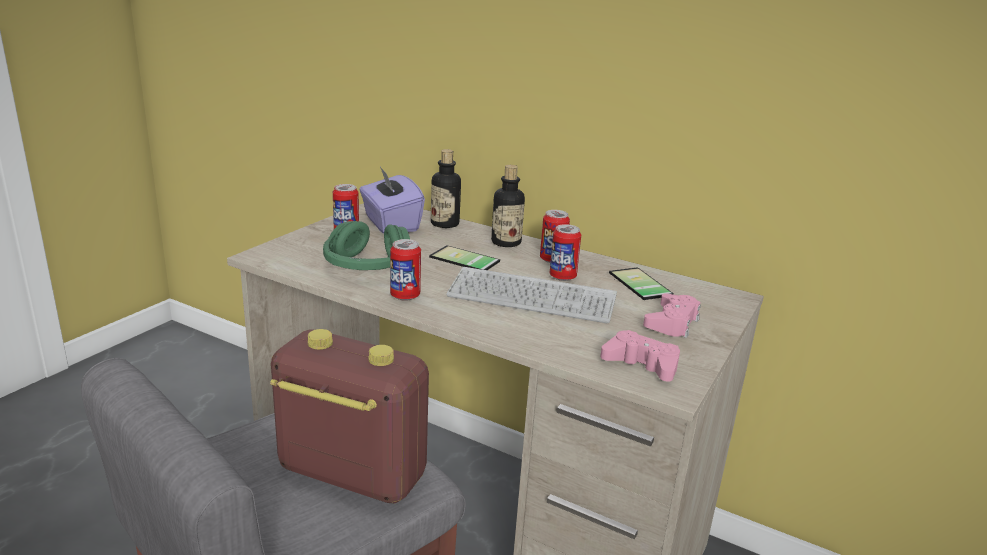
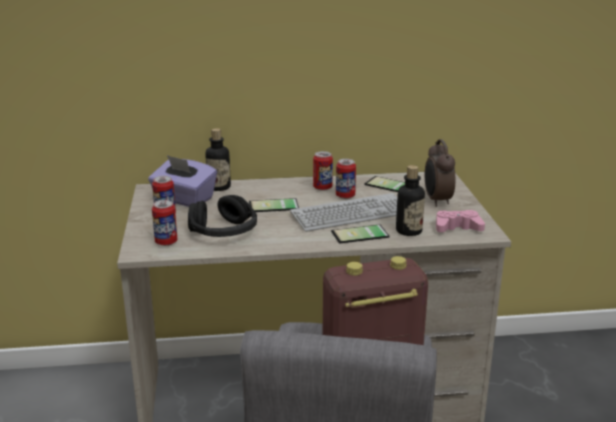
camera: 35 degrees left, 0 degrees up
(367, 266) = (223, 232): green headphones -> black headphones
(405, 296) = (281, 240): can -> can (166, 242)
(500, 325) = (361, 235): none -> phone
(506, 242) = (278, 186): bottle -> bottle (408, 231)
(672, 322) = (437, 201): pink game controller -> alarm clock

